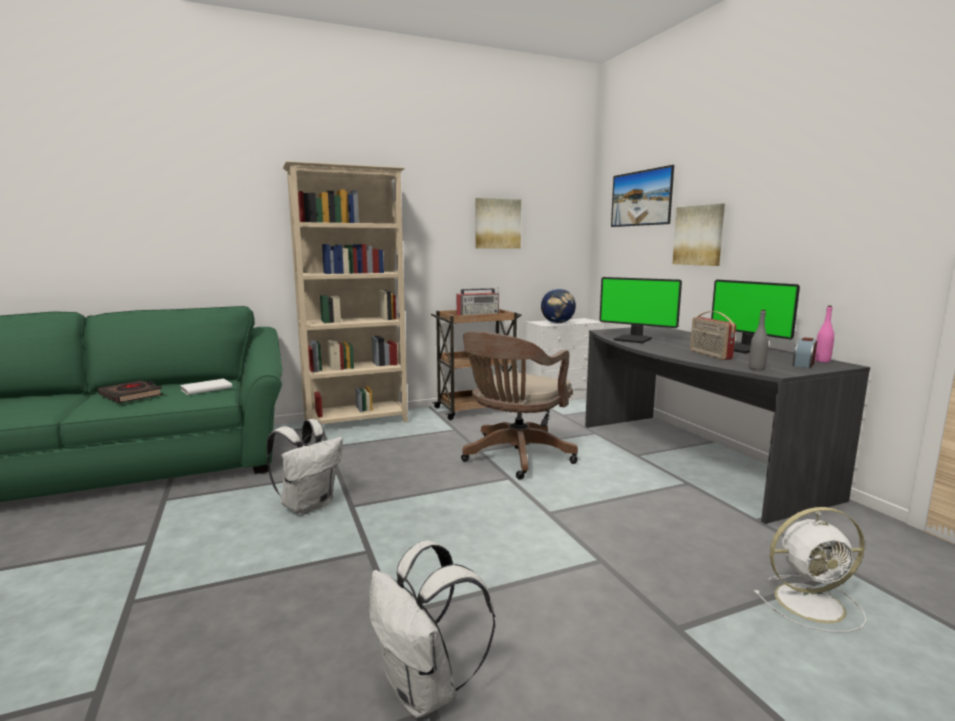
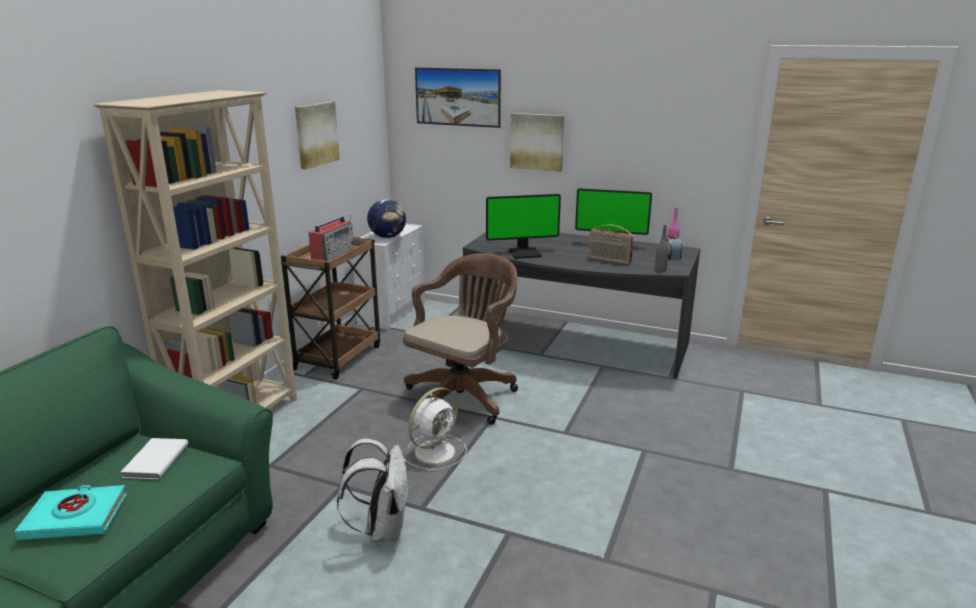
camera: 45 degrees left, 10 degrees up
(131, 396) = (75, 517): black book -> turquoise book
(425, 690) = (693, 583): white backpack -> none
(515, 458) = (464, 396): brown office chair -> brown office chair turned 135 degrees counterclockwise
(812, 602) = (753, 419): white fan -> white fan (436, 451)

